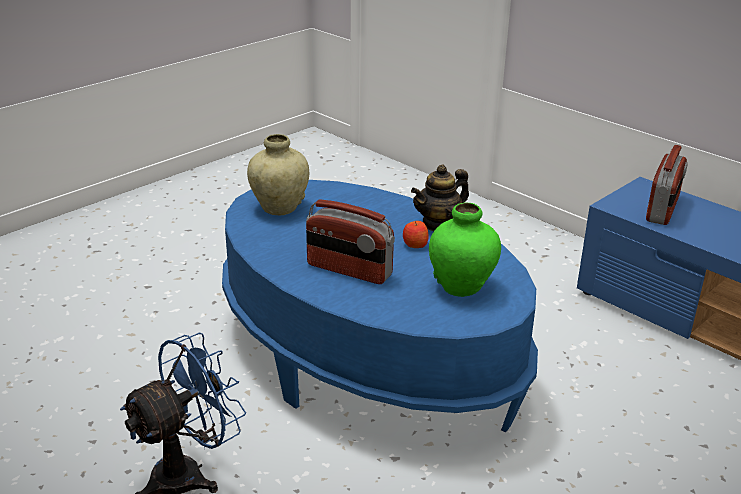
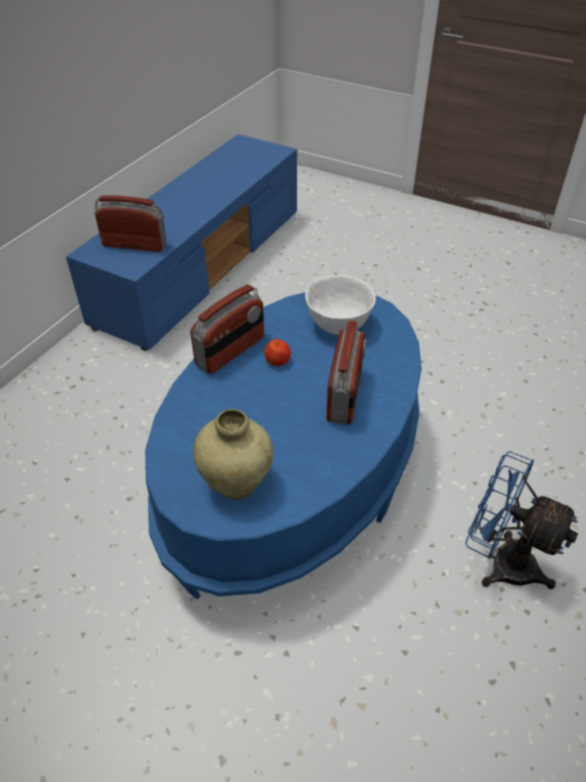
camera: 105 degrees left, 15 degrees up
(439, 224) = (231, 352): teapot -> radio
(461, 287) = (337, 324): green vase -> white bowl

